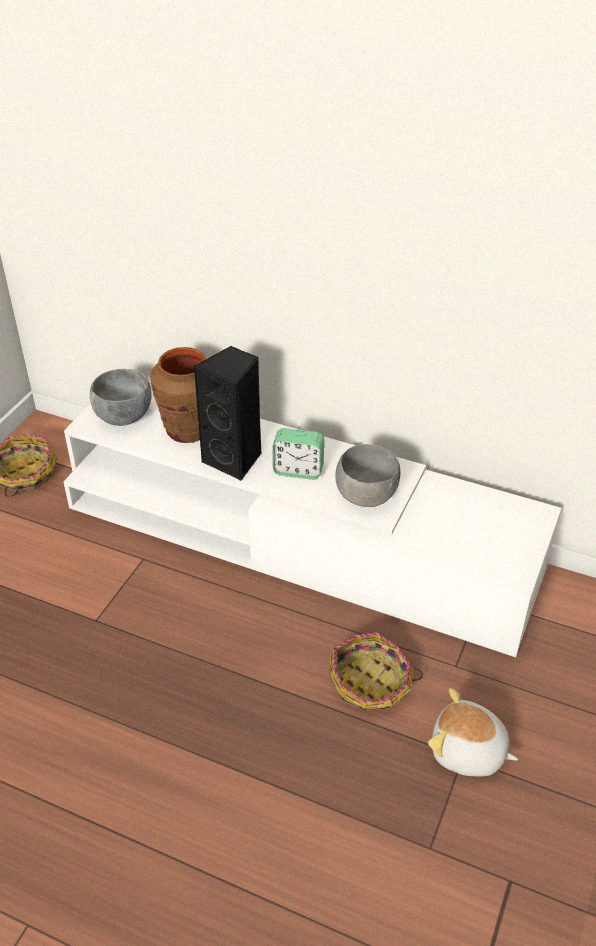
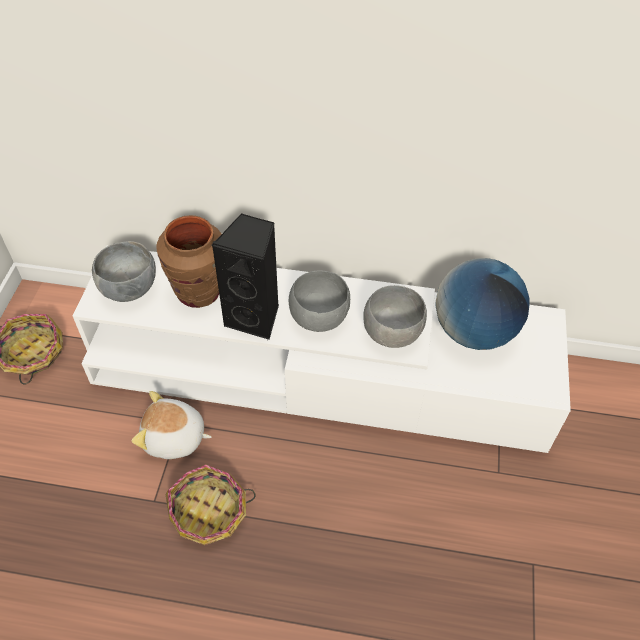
camera: 15 degrees left, 10 degrees up
(298, 470) = (320, 317): alarm clock -> grey bowl
(371, 684) = (431, 509): basket -> basket (209, 512)
(453, 510) = (473, 331): none -> globe
(468, 752) = (536, 558): plush toy -> plush toy (174, 438)

